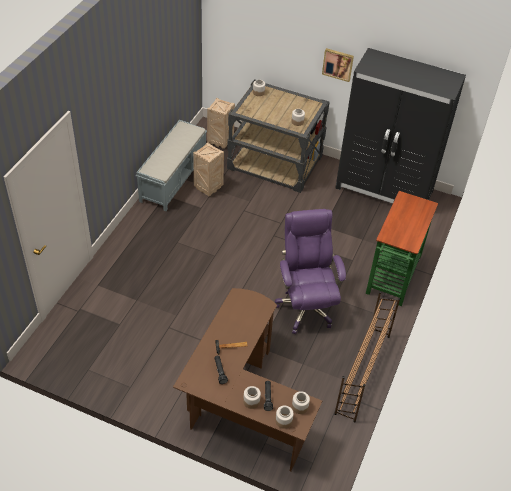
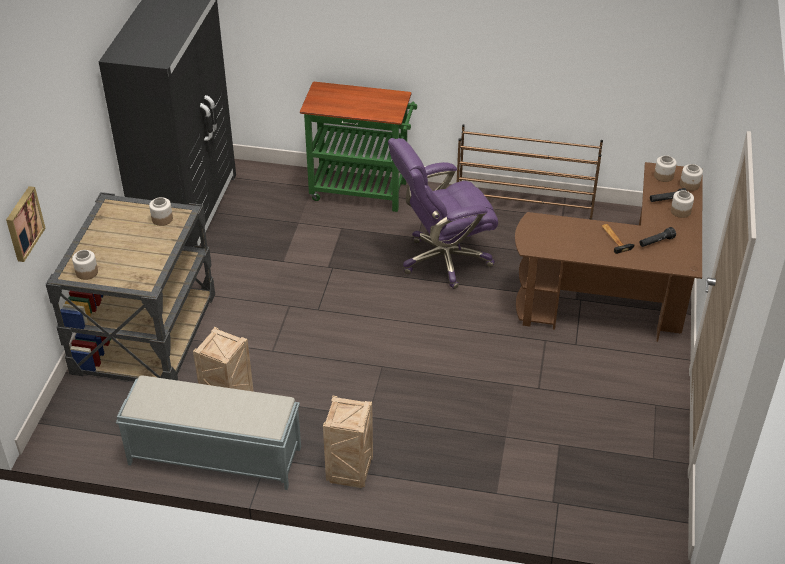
camera: 100 degrees left, 5 degrees down
(221, 141) = (97, 411): crate -> crate (349, 471)
(338, 64) = (85, 128): picture -> picture (23, 223)

